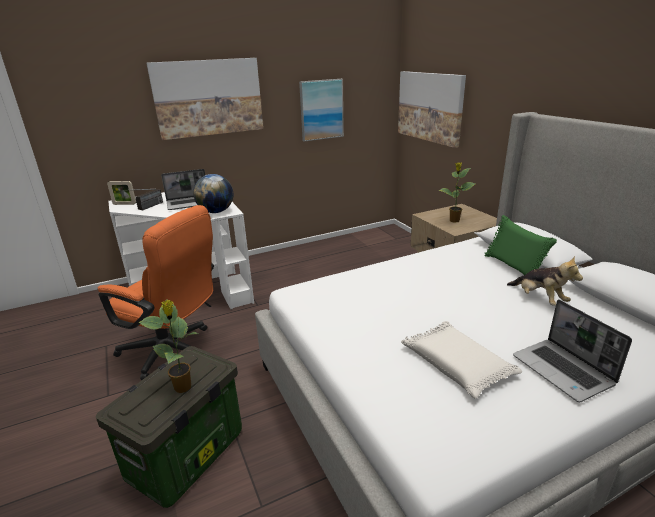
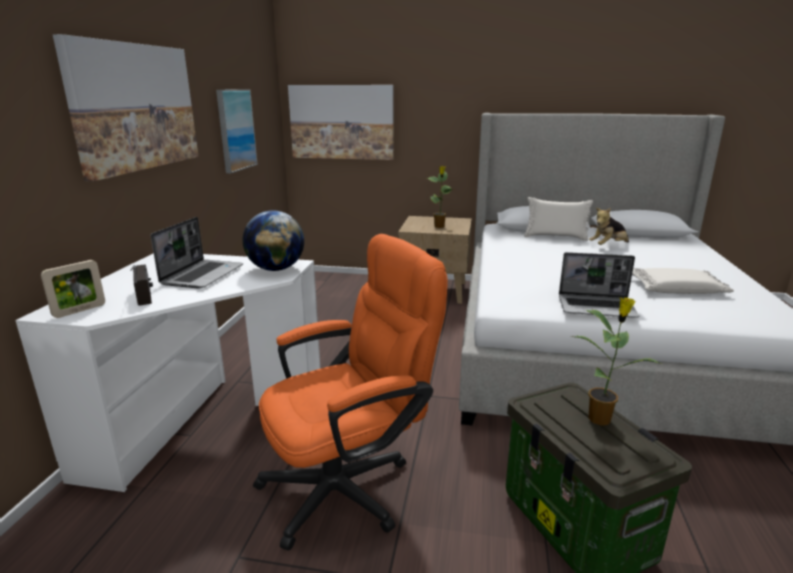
camera: 55 degrees left, 5 degrees down
(514, 268) = (555, 237): green pillow -> white pillow
(539, 299) = (608, 246): plush toy -> plush toy turned 150 degrees clockwise
(563, 371) = (703, 268): laptop -> laptop (597, 307)

